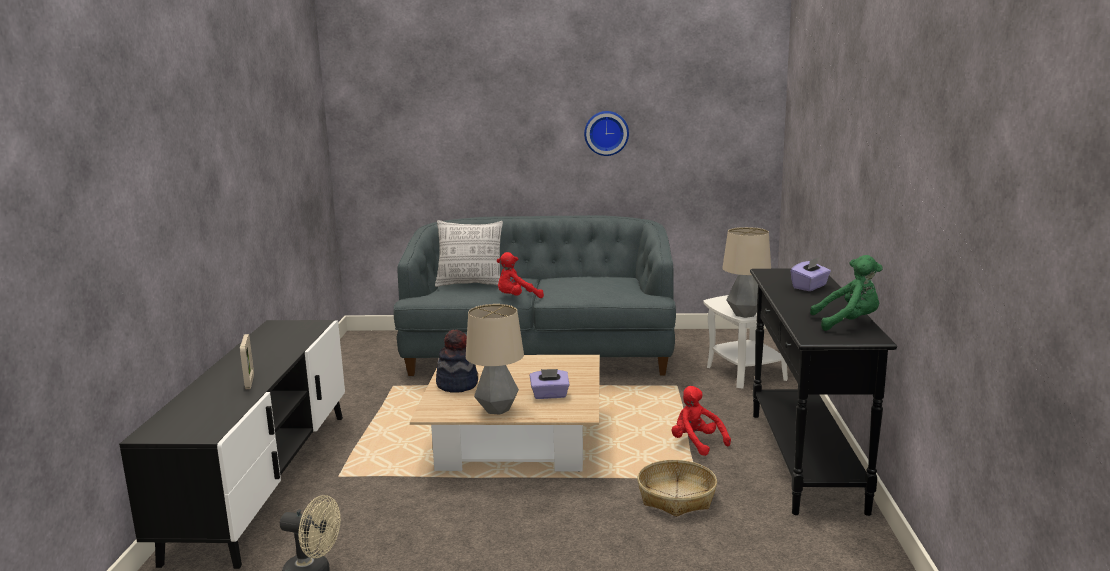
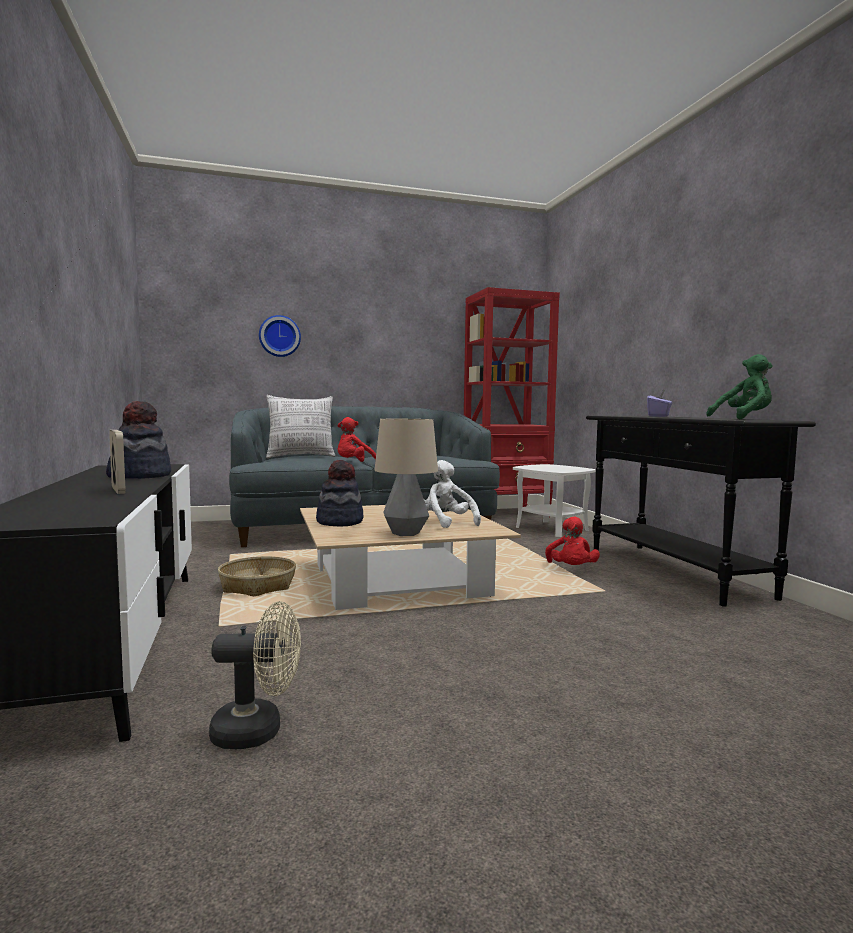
camera: 20 degrees left, 10 degrees down
(282, 350) = (139, 475): none -> hat
(549, 395) = (446, 523): purple tissue box -> white plush toy
(606, 133) = (407, 336): wall clock -> wall clock (279, 336)
(677, 497) = (606, 605): basket -> basket (258, 586)
(696, 443) = (571, 569): red plush toy -> red plush toy turned 120 degrees counterclockwise
(720, 340) = (506, 514): none -> red bookcase
(744, 314) = (559, 470): table lamp -> none

